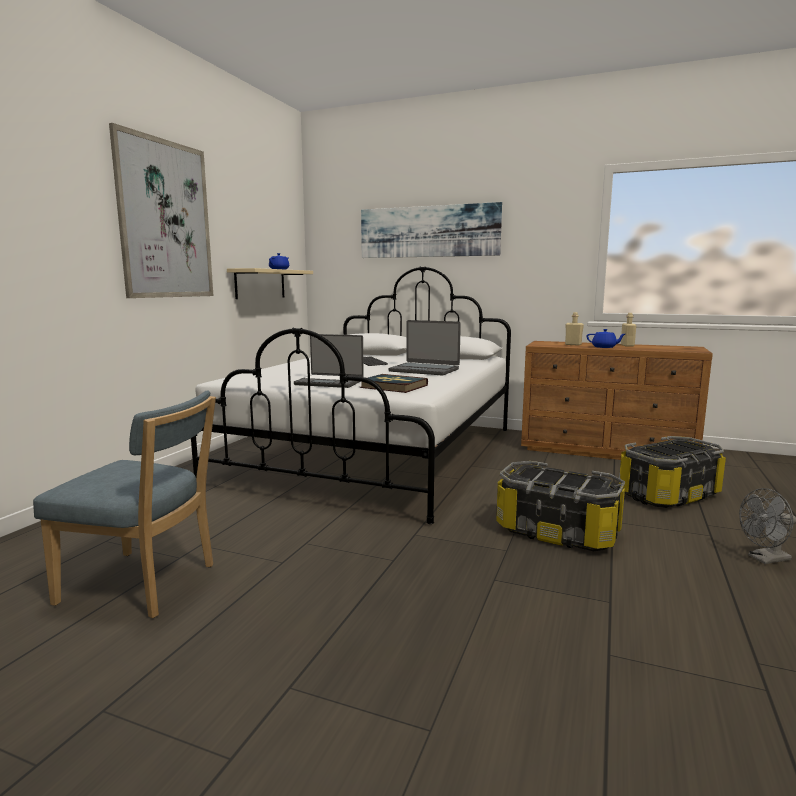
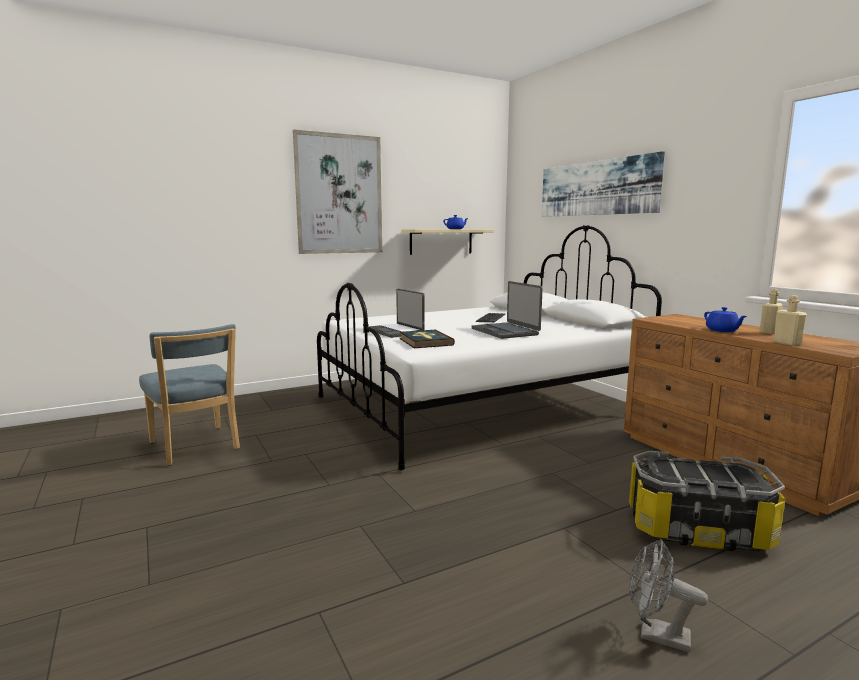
camera: 40 degrees right, 0 degrees up
(557, 532) = (488, 515): storage box -> none
(573, 344) = (697, 323): beige bottle -> beige bottle (787, 343)

